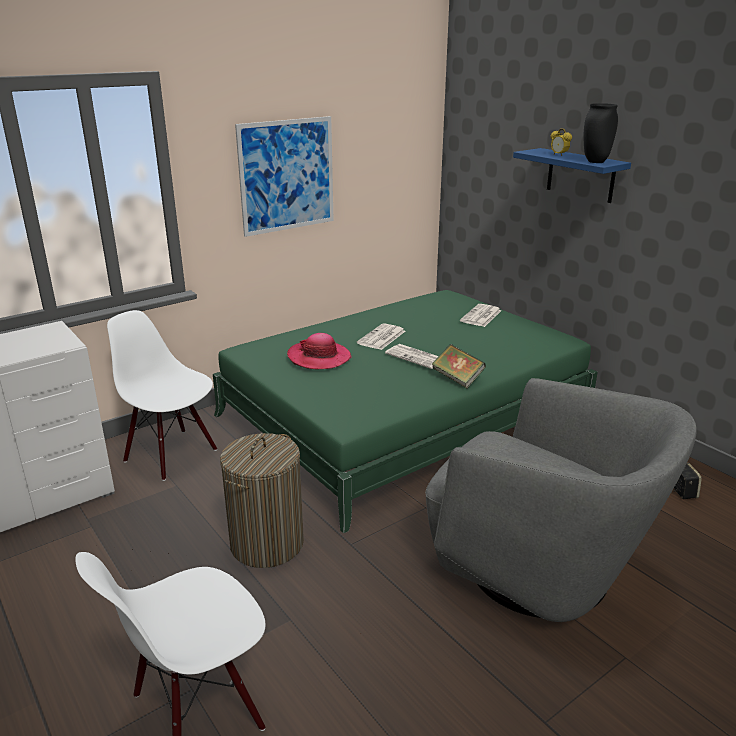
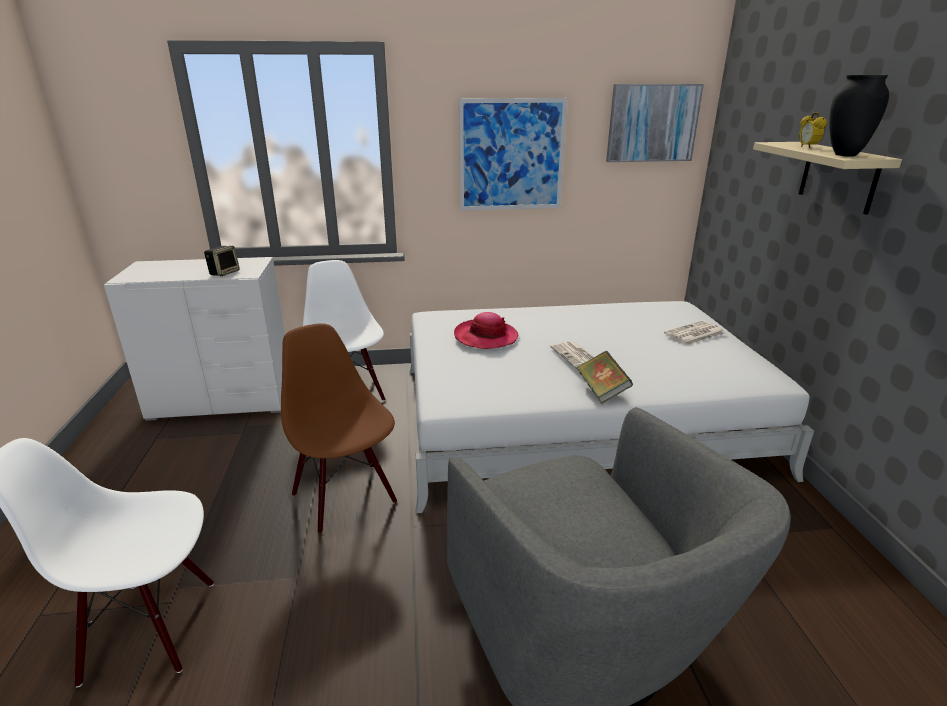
camera: 30 degrees right, 0 degrees up
(267, 543) = (345, 497): laundry basket -> brown chair
(381, 338) = (564, 332): newspaper -> none
(399, 133) = (652, 123): none -> picture
(404, 414) = (575, 418): green bed -> white bed
(580, 175) = (838, 176): blue shelf -> beige shelf
(682, 492) = (859, 624): speaker -> speaker (224, 273)

